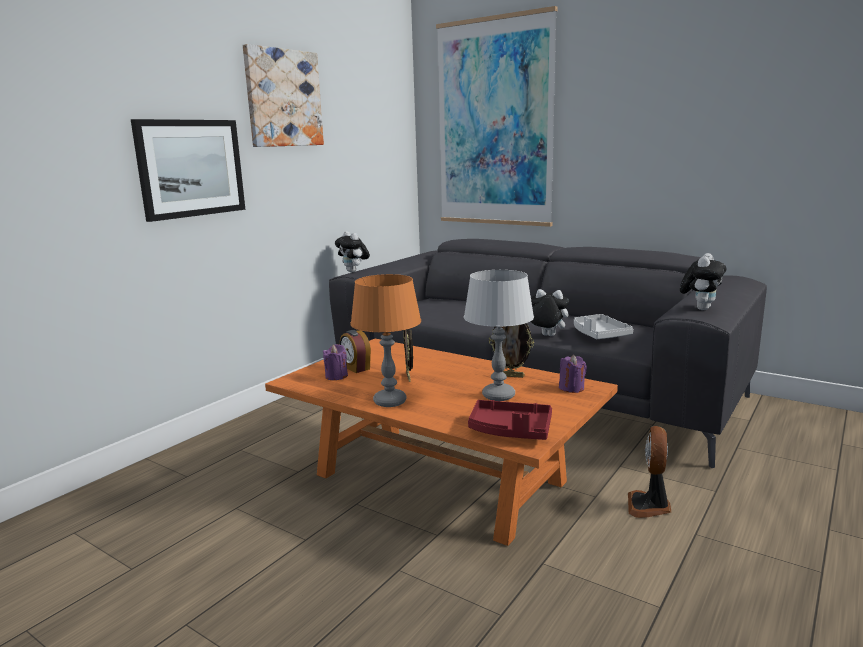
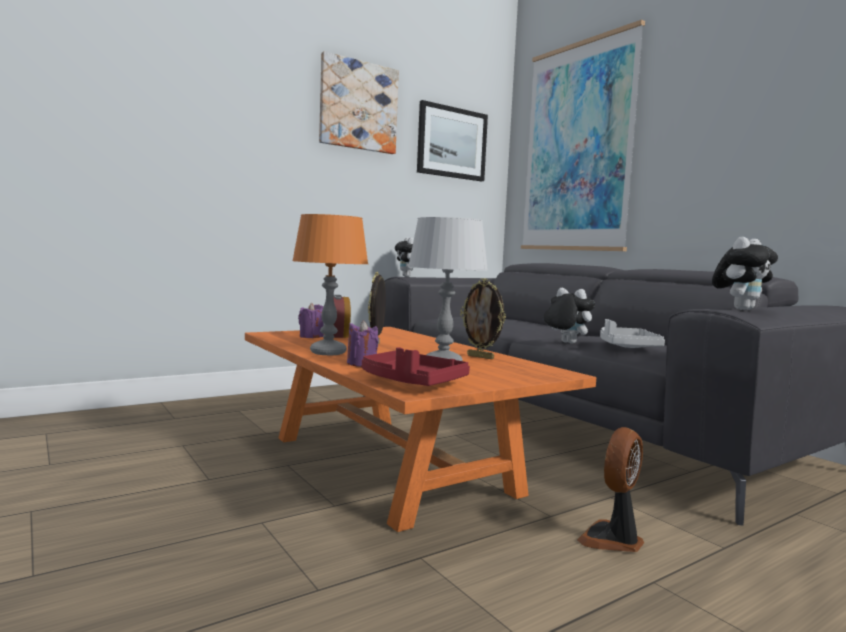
camera: 20 degrees right, 10 degrees down
(191, 168) = (252, 149): picture -> picture (452, 143)
(571, 388) = (534, 371): purple candle -> purple candle (361, 364)

